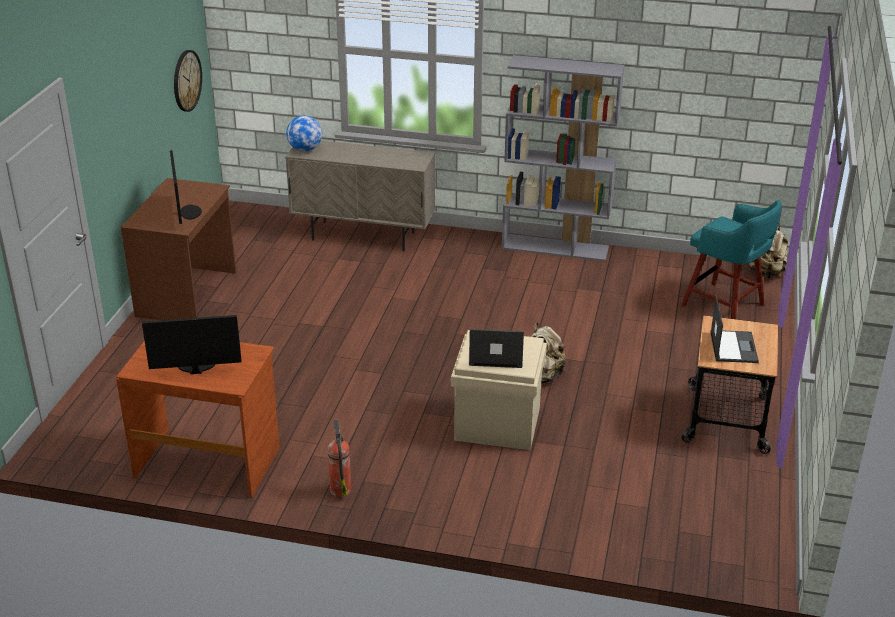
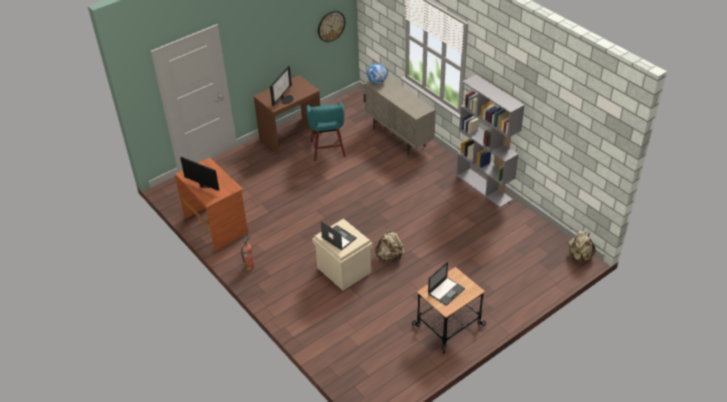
camera: 40 degrees right, 10 degrees up
(725, 306) = (529, 265): turquoise stool -> turquoise stool (328, 150)

